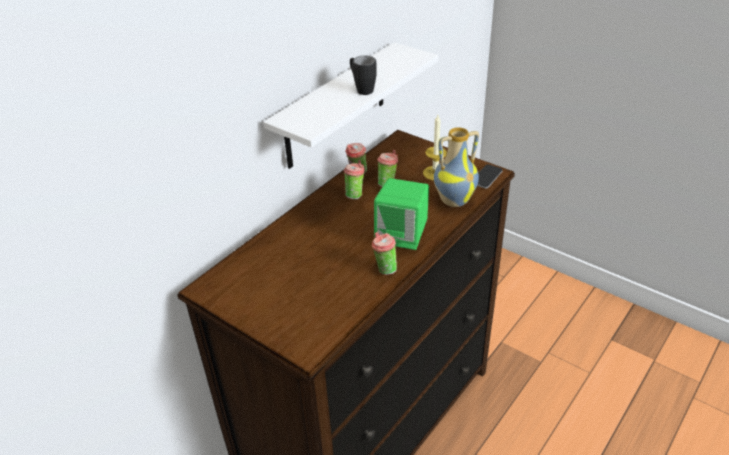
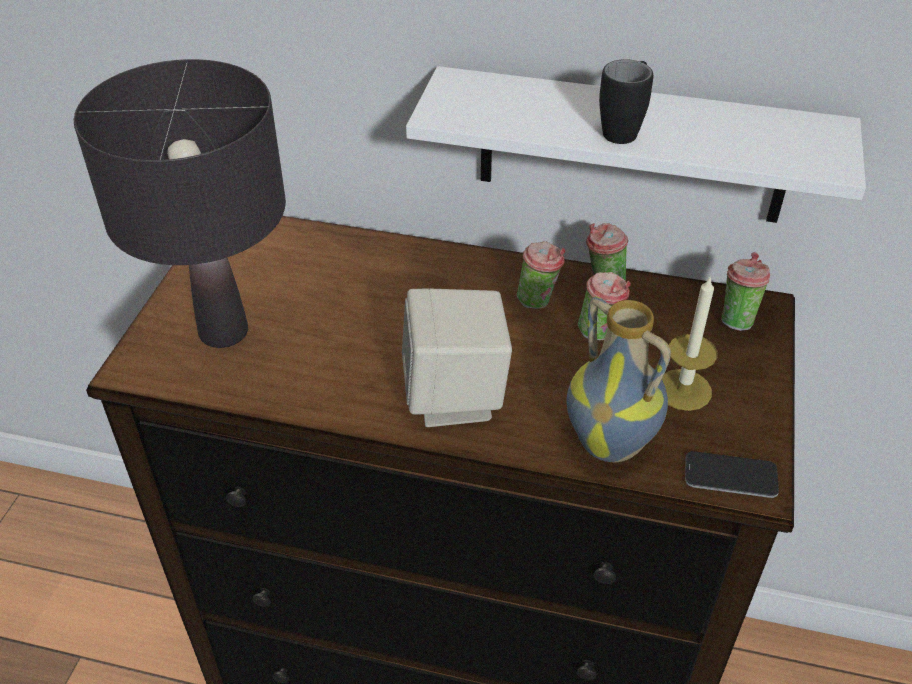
camera: 65 degrees right, 5 degrees up
(301, 307) = (223, 331): none -> black table lamp
(384, 269) = (352, 400): cup -> cup (736, 319)
(402, 236) = (455, 397): green speaker -> beige speaker

